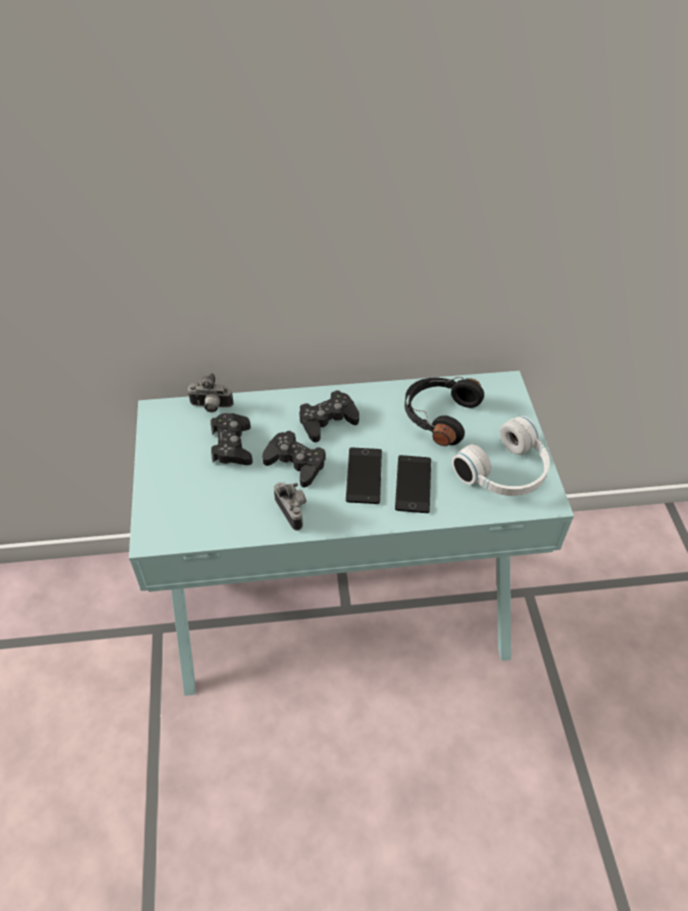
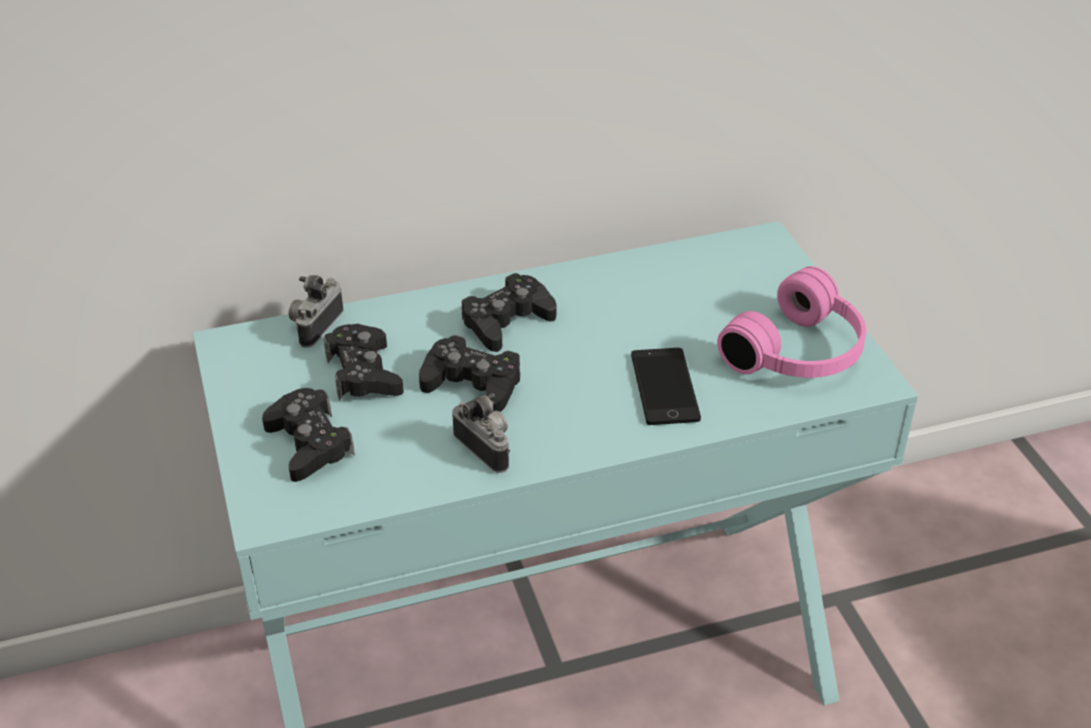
camera: 10 degrees left, 10 degrees down
(188, 490) = (309, 443): none -> black game controller
(211, 407) = (315, 326): camera -> camera turned 120 degrees clockwise
(364, 476) = (585, 386): phone -> none
(438, 416) = (676, 293): black headphones -> none
(506, 473) = (800, 353): white headphones -> pink headphones

